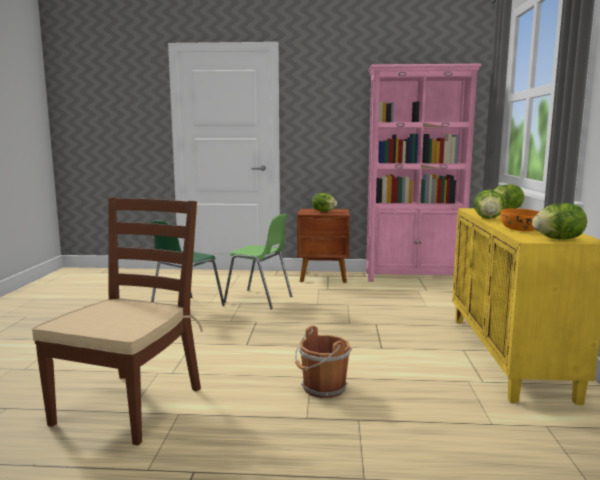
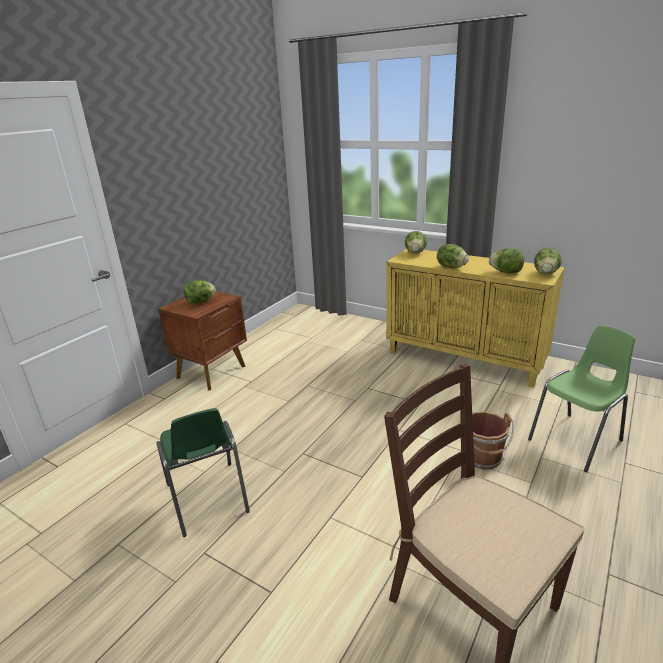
camera: 60 degrees left, 15 degrees up
(259, 299) = (236, 433): green chair -> green chair (576, 440)
(414, 277) = (273, 330): pink bookcase -> none
(521, 230) = (506, 272): orange bowl -> lettuce

